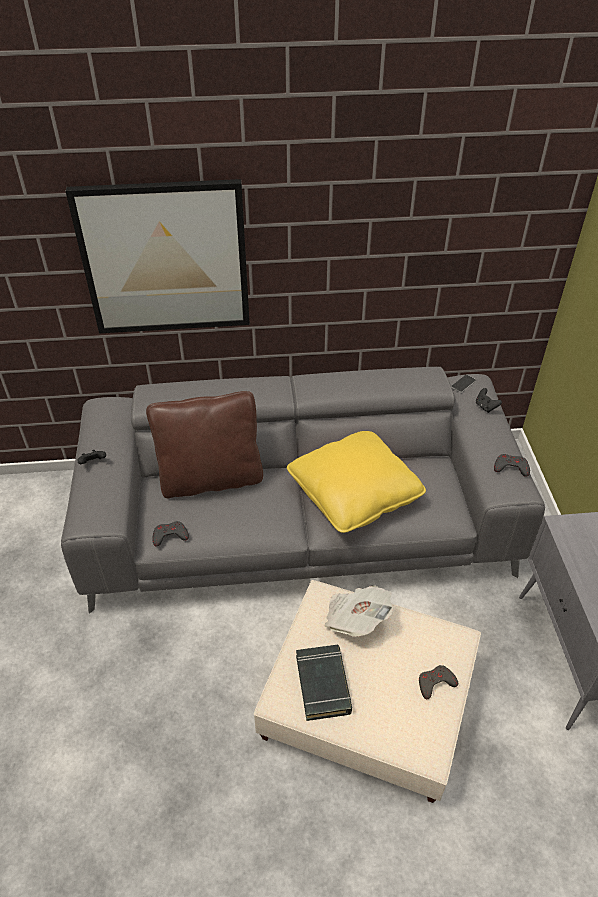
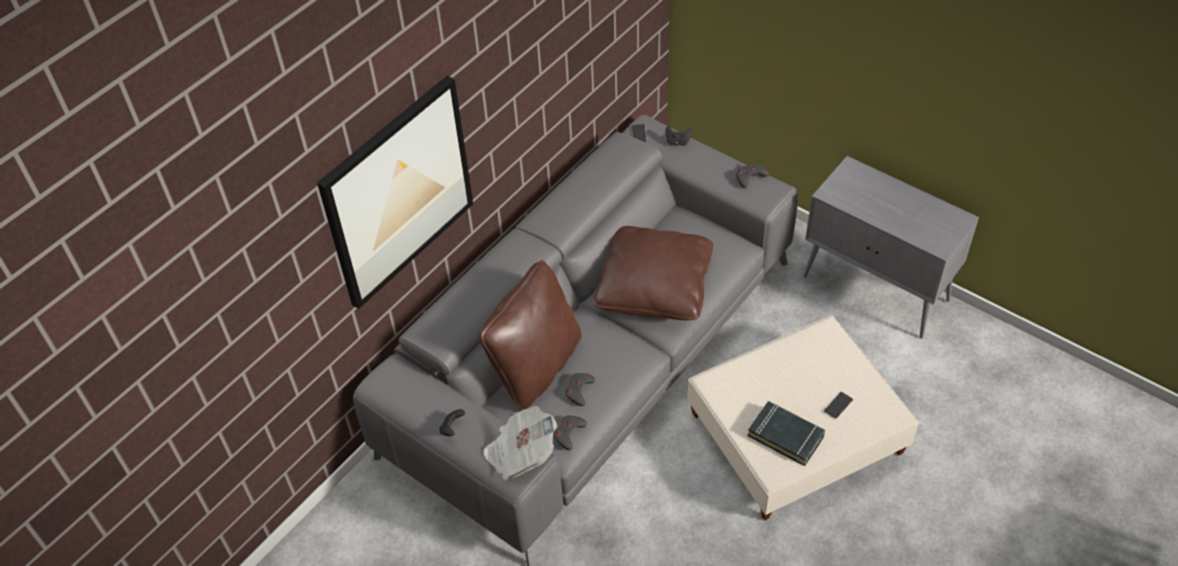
camera: 45 degrees left, 5 degrees up
(354, 493) = (654, 287): yellow pillow -> brown pillow
(356, 618) = (751, 377): newspaper -> newspaper (521, 453)
(393, 702) = (838, 405): none -> phone
(435, 683) = (846, 371): grey game controller -> grey game controller (579, 390)

